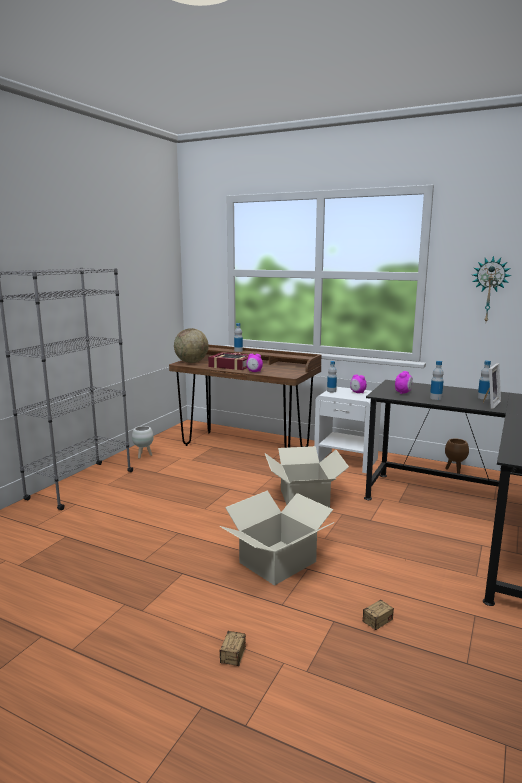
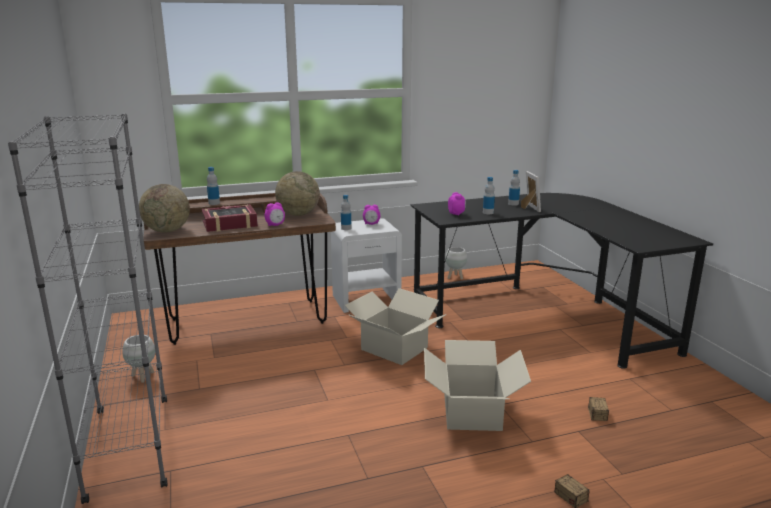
camera: 45 degrees left, 5 degrees up
(285, 369) = (298, 214): none -> globe
(454, 470) = (455, 277): brown planter -> white planter
(489, 290) = (466, 102): wall clock -> none

